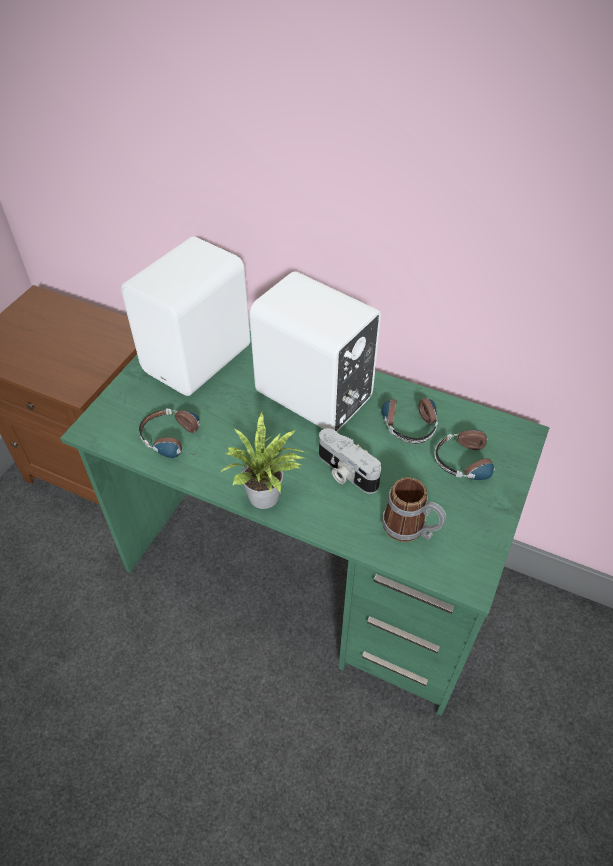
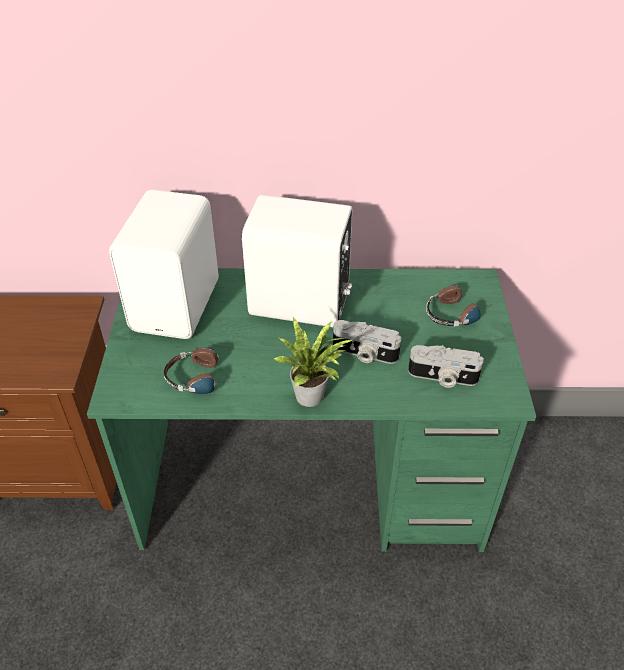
camera: 25 degrees left, 5 degrees down
(408, 419) = (387, 297): headphones -> none
(411, 529) = (442, 378): mug -> camera

